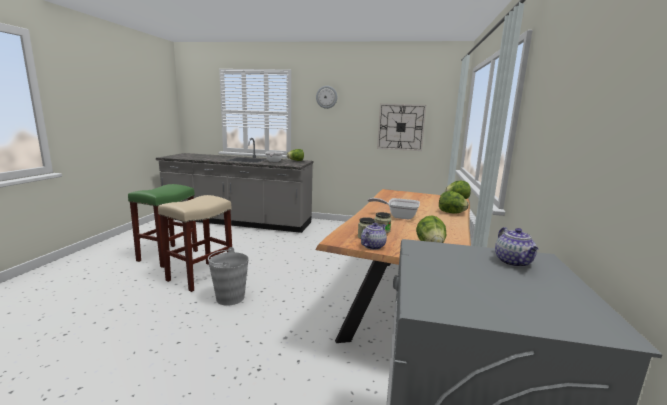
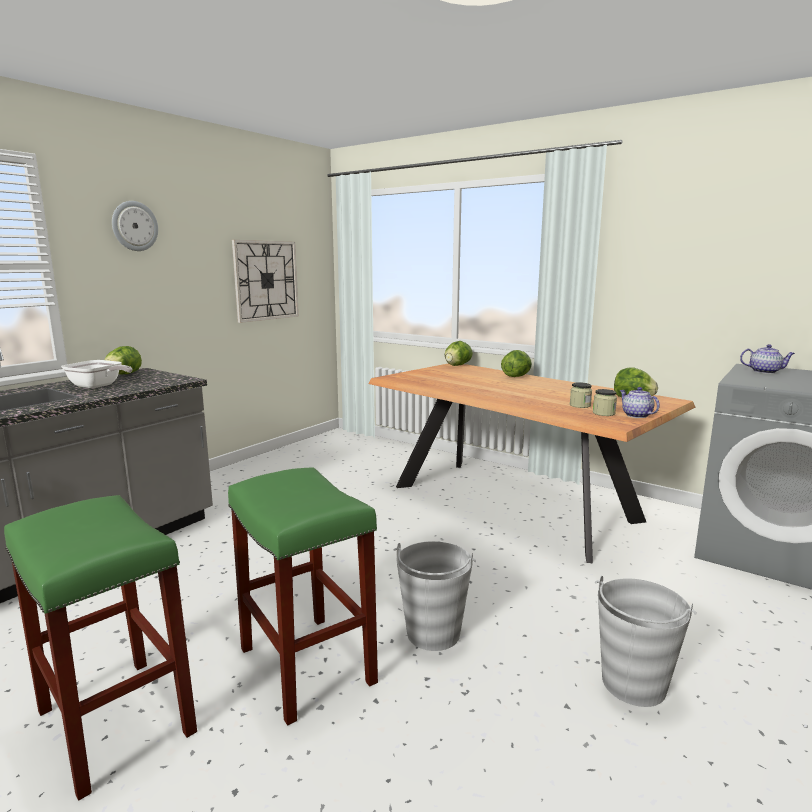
camera: 65 degrees left, 0 degrees up
(198, 365) = (633, 684): none -> grey bucket
(201, 275) = (305, 664): beige stool -> green stool
(398, 216) = (522, 392): frying pan -> none

